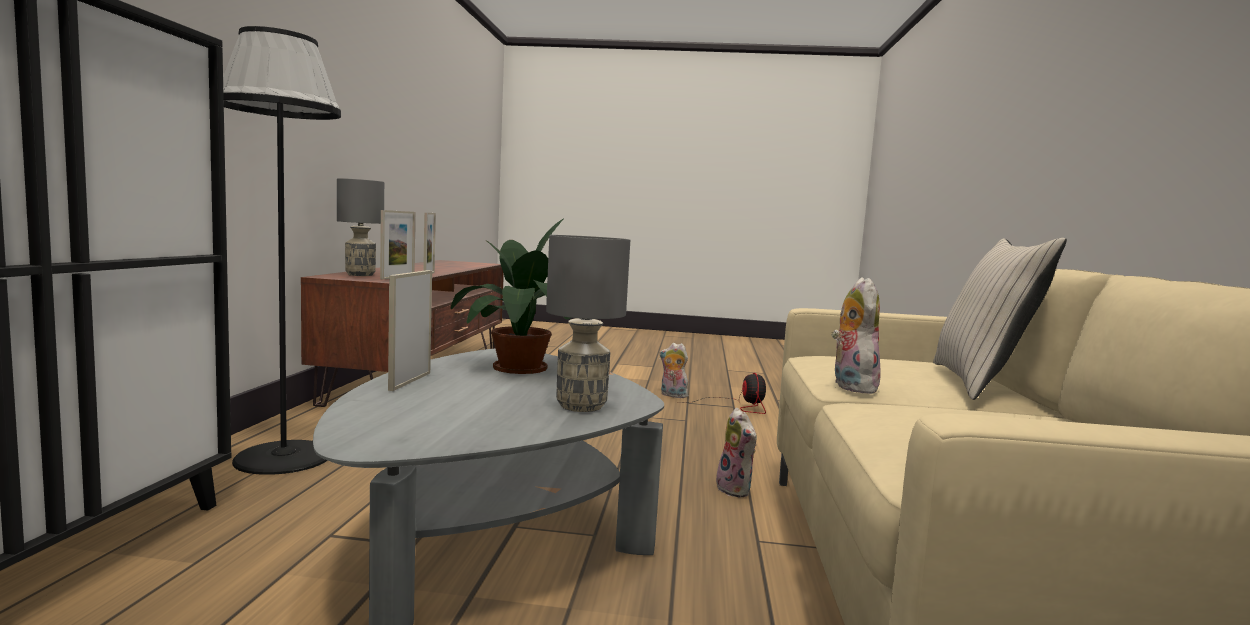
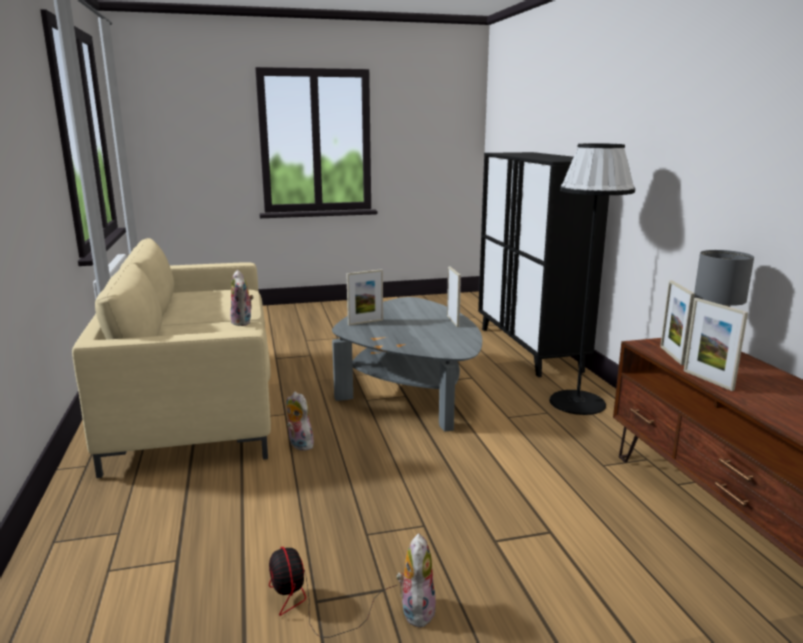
camera: 160 degrees right, 10 degrees up
(525, 368) = (424, 340): potted plant -> none
(580, 406) = (365, 322): grey table lamp -> picture frame
(672, 395) = (416, 609): plush toy -> plush toy turned 90 degrees counterclockwise
(980, 383) = (170, 331): beige pillow -> none

